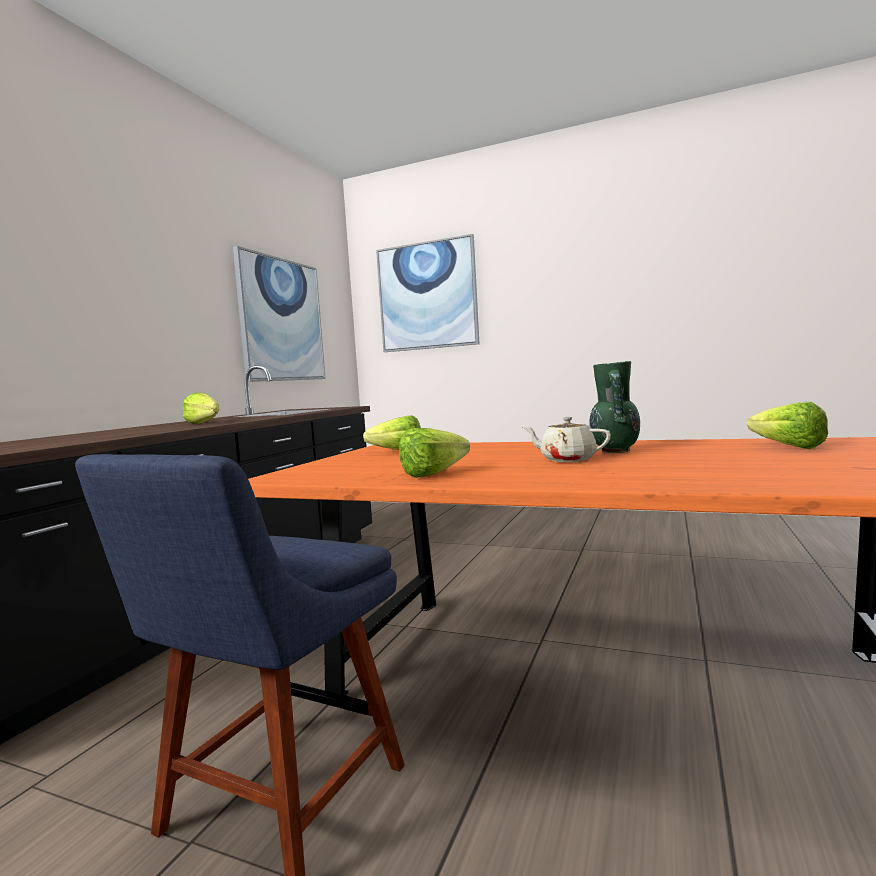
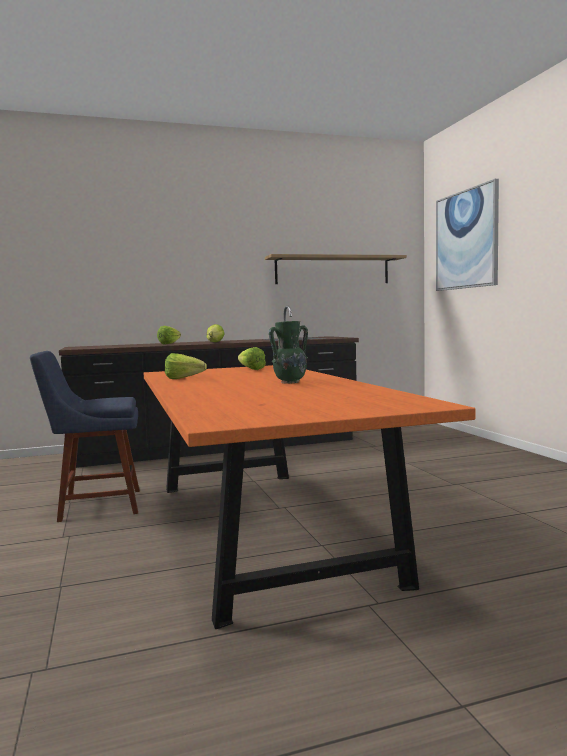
camera: 50 degrees right, 0 degrees up
(282, 320) = (332, 270): picture -> shelf
(567, 459) = (247, 382): beige teapot -> none
(783, 446) = (347, 393): lettuce -> lettuce (171, 344)

